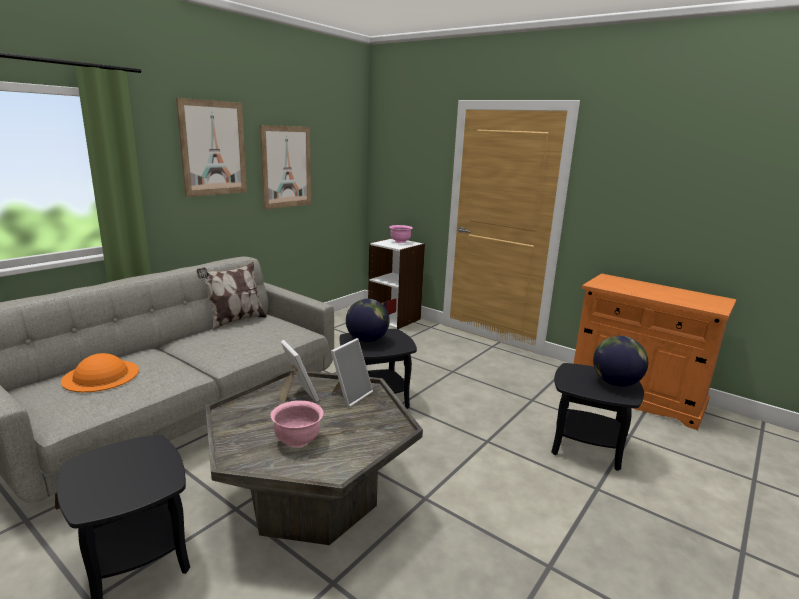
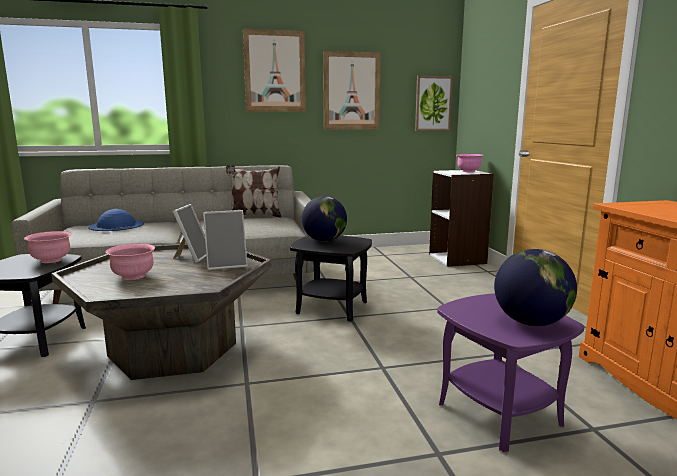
camera: 40 degrees right, 5 degrees down
(101, 375) = (116, 225): orange hat -> blue hat
(142, 454) = (51, 260): none -> pink bowl
(350, 175) = (433, 103): none -> picture
(586, 446) = (498, 414): black side table -> purple side table

